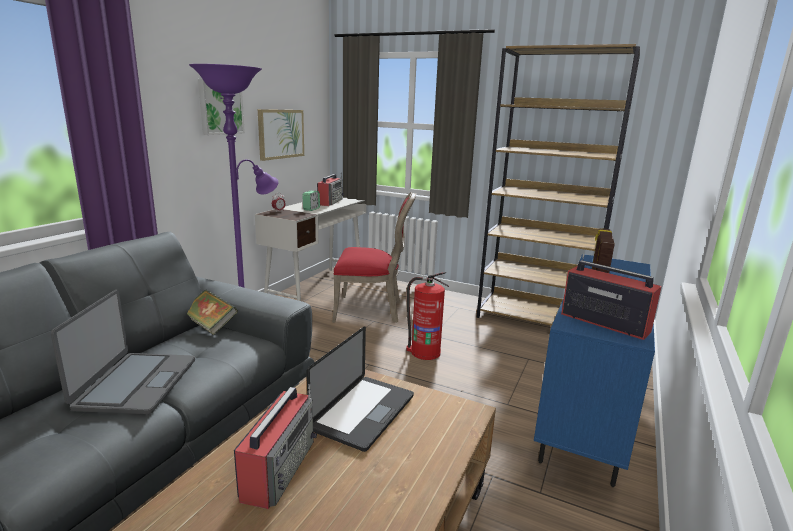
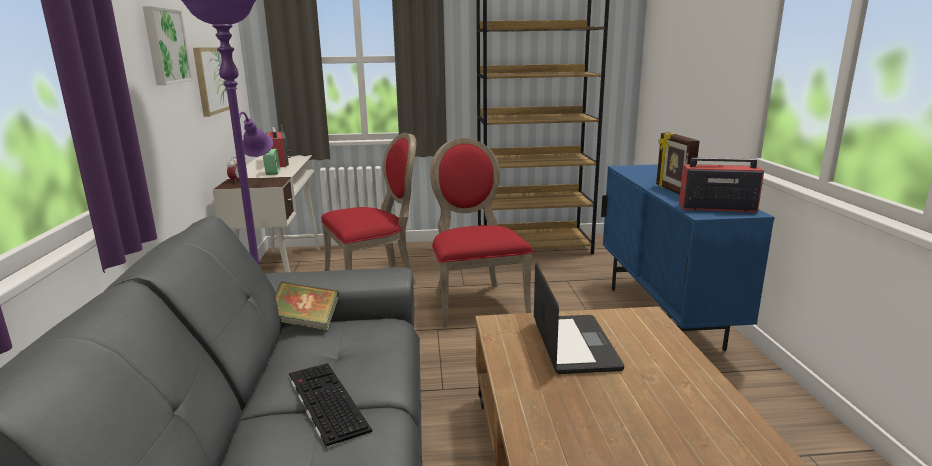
camera: 30 degrees left, 0 degrees up
(135, 383) = (324, 401): laptop -> keyboard
(279, 468) = (578, 410): radio -> none
(424, 352) = (475, 302): fire extinguisher -> red chair

